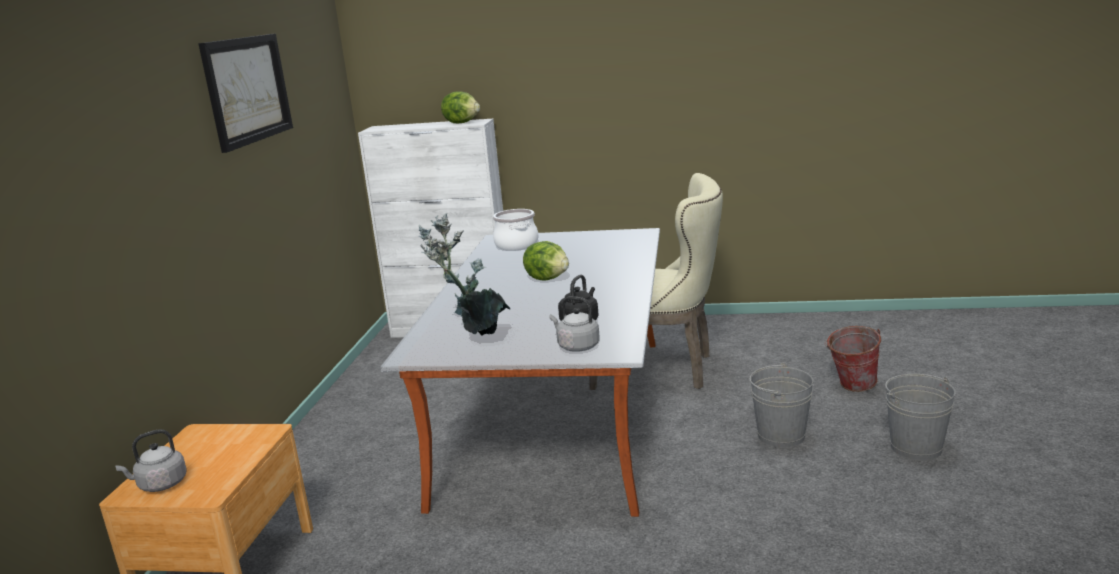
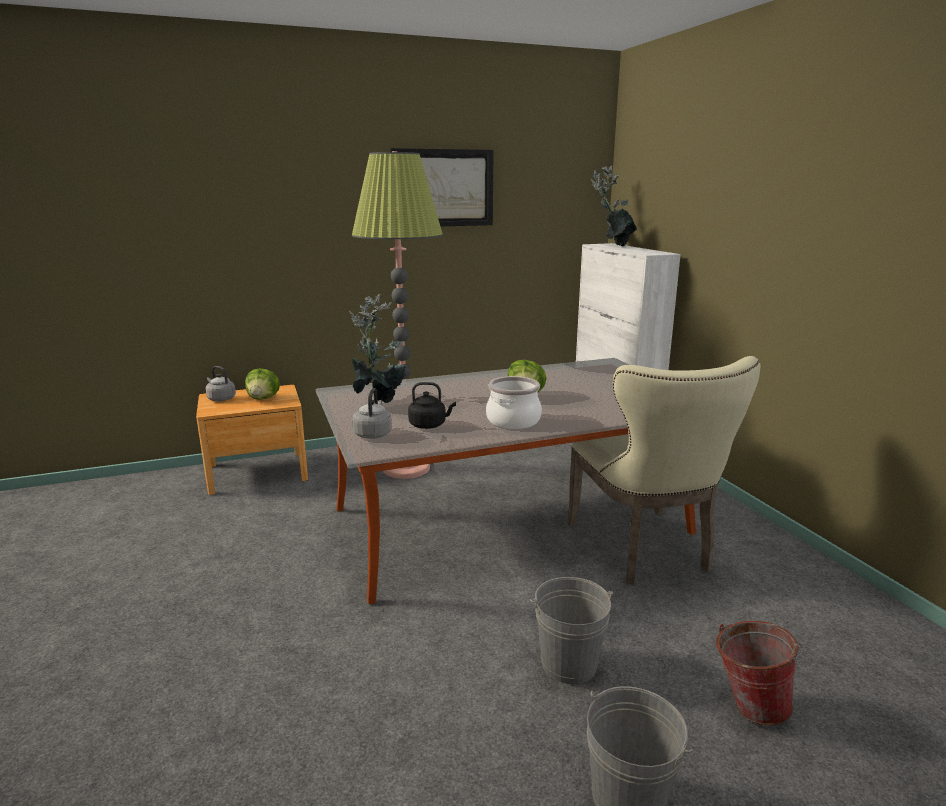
camera: 60 degrees right, 0 degrees up
(374, 451) = (406, 468): none -> floor lamp
(400, 127) = (613, 246): none -> potted plant
(462, 123) = (647, 252): lettuce -> lettuce (263, 398)
(517, 245) = (599, 371): cooking pot -> cooking pot (513, 421)

